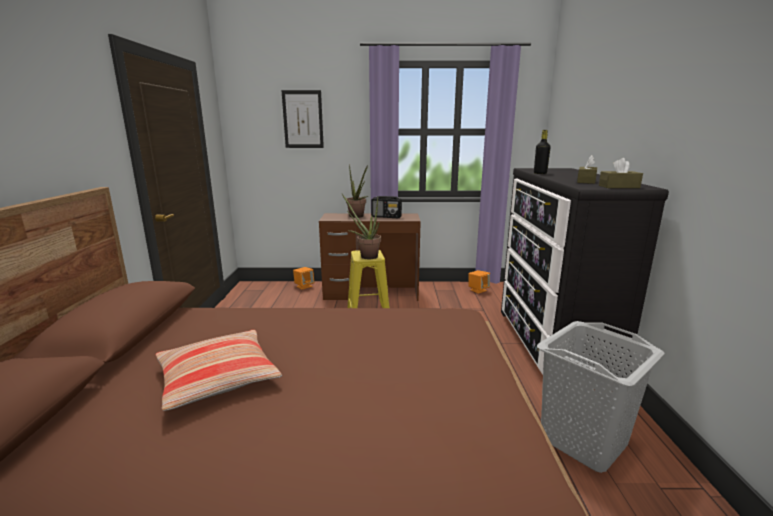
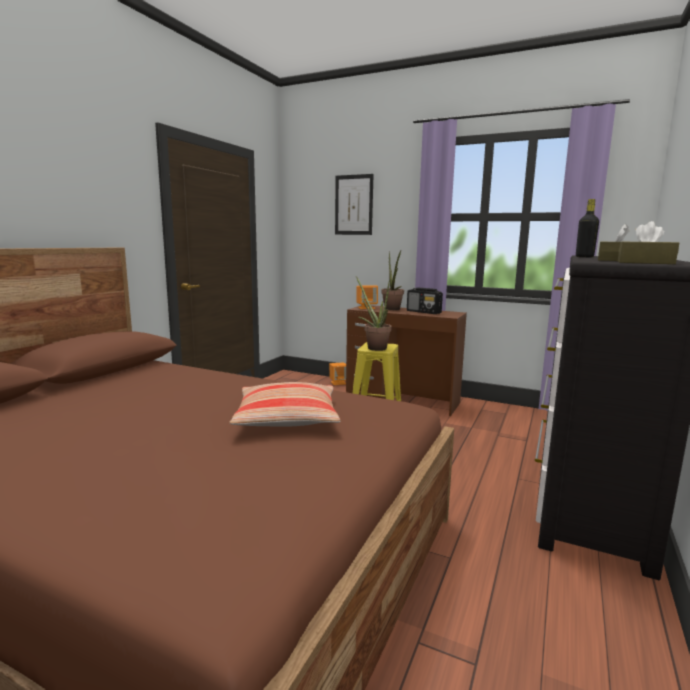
camera: 25 degrees right, 5 degrees down
(218, 378) = (118, 409): pillow -> pillow (287, 418)
(478, 290) = (538, 418): orange speaker -> orange speaker (366, 308)
(584, 441) = (538, 612): grey laundry basket -> none

